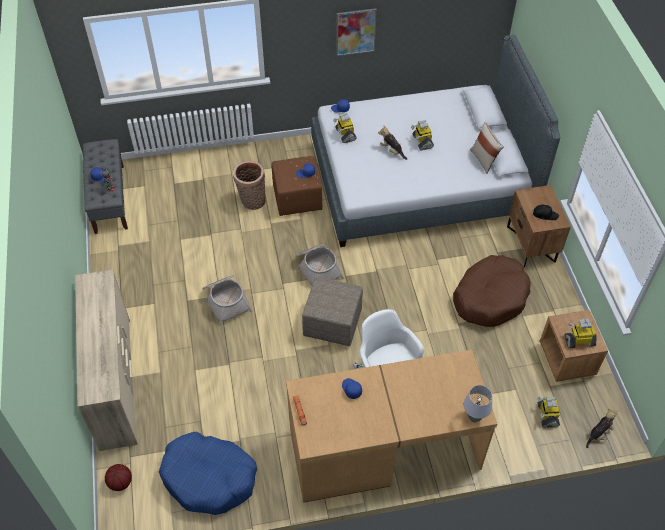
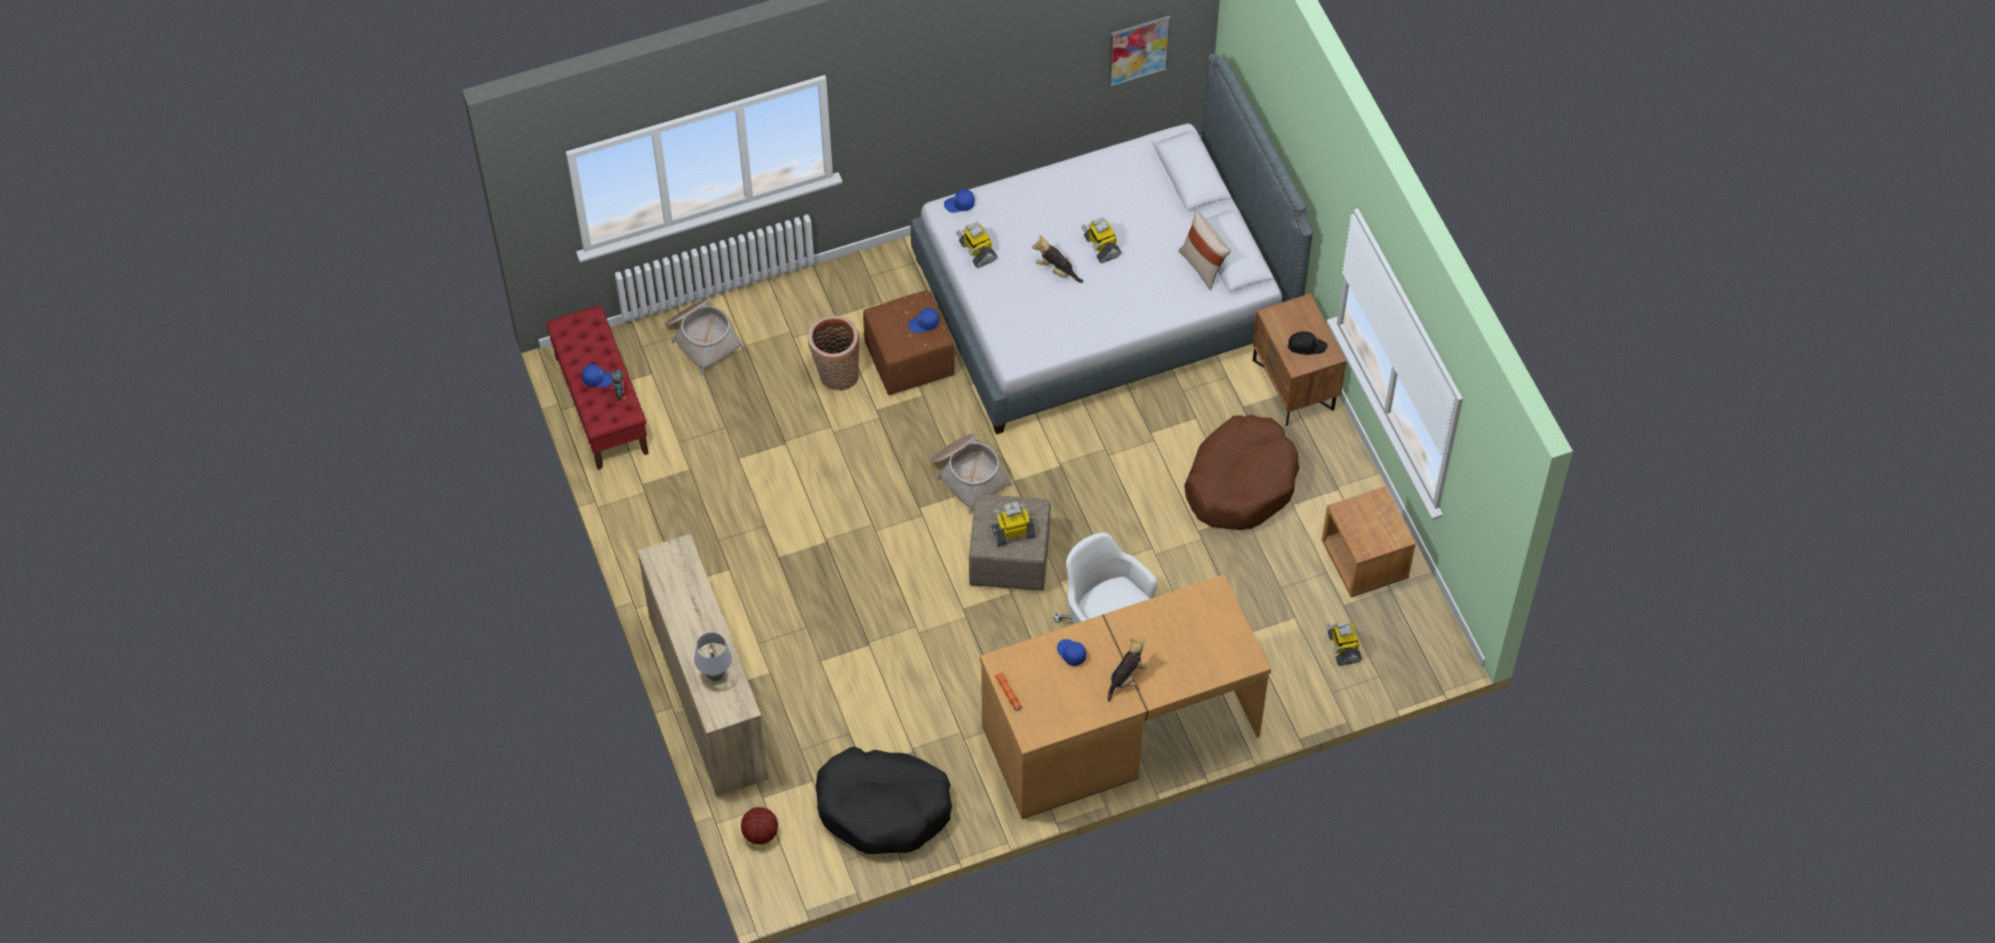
camera: 10 degrees left, 5 degrees up
(109, 198) = (601, 405): grey bench -> red bench
(209, 478) = (883, 808): blue dog bed -> black dog bed
(226, 301) = (839, 549): basket -> basket (702, 338)
(355, 32) = (973, 88): picture -> picture (1138, 50)
(474, 417) = (1239, 665): grey table lamp -> grey table lamp (715, 675)
(579, 340) = (1374, 535): toy robot -> toy robot (1013, 532)
(598, 433) = (1417, 662): plush toy -> plush toy (1126, 677)

